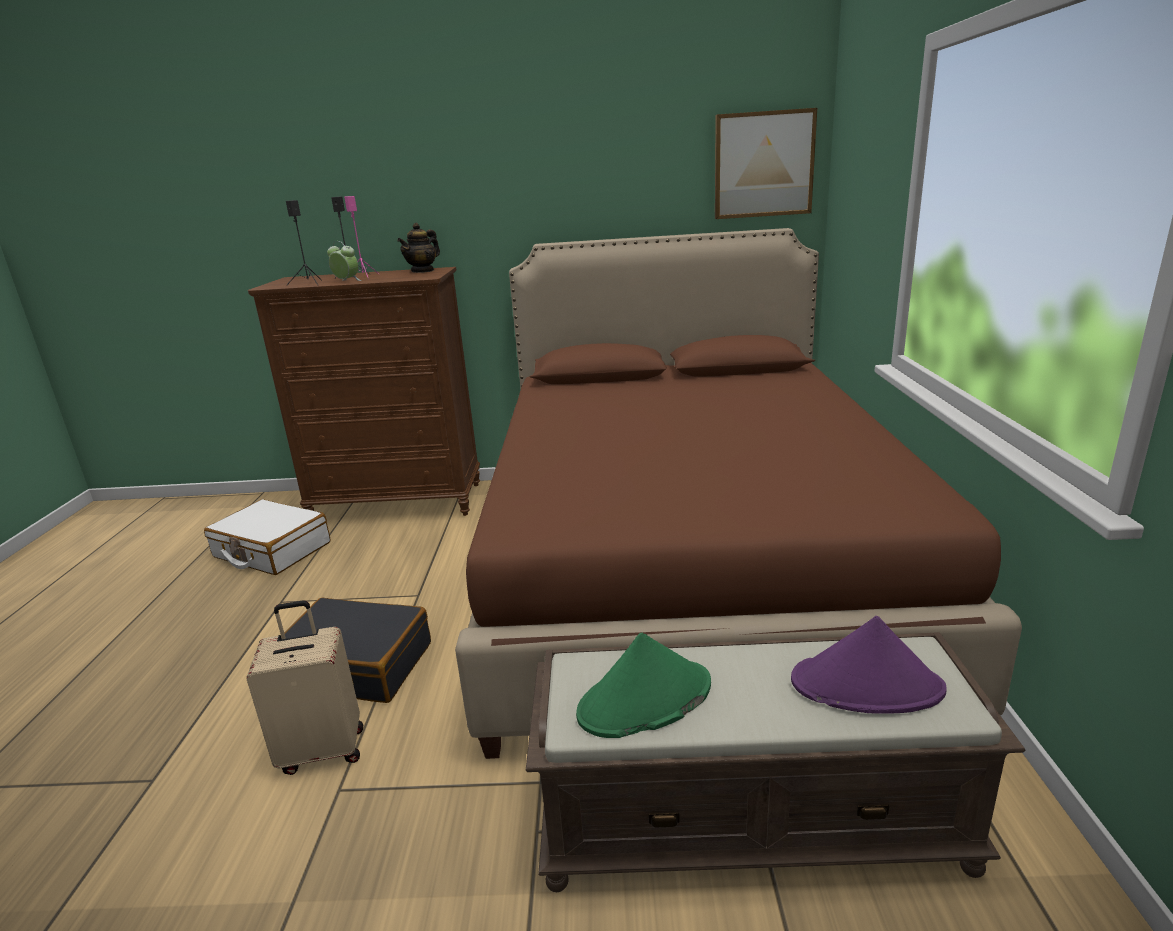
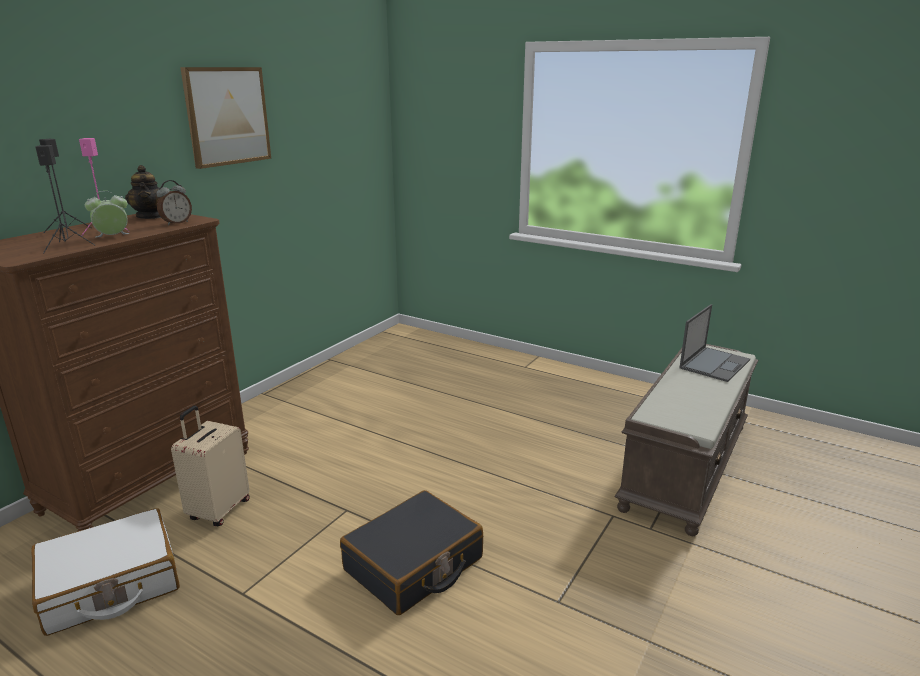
camera: 60 degrees left, 0 degrees up
(323, 749) = (507, 602): beige suitcase -> beige suitcase (218, 510)
(408, 277) = (176, 223): none -> alarm clock
(644, 700) = (692, 408): green hat -> none
(688, 568) = (461, 400): brown bed -> none
(763, 165) = (361, 107): picture -> picture (227, 116)
(867, 685) = (714, 364): purple hat -> laptop

